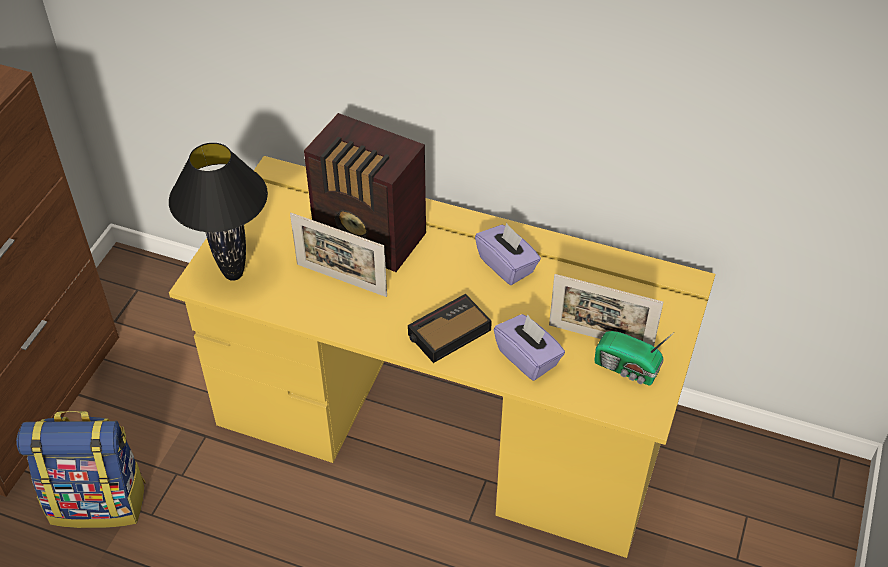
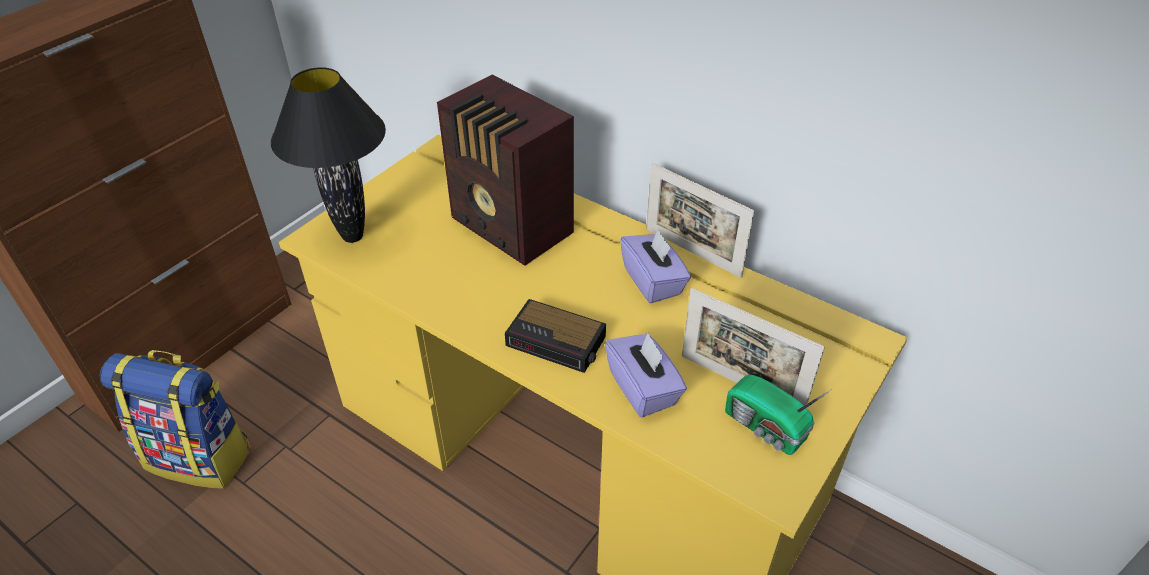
camera: 15 degrees right, 5 degrees down
(341, 280) = (462, 263): picture frame -> picture frame (692, 252)
(448, 333) = (558, 341): alarm clock -> alarm clock turned 135 degrees counterclockwise

